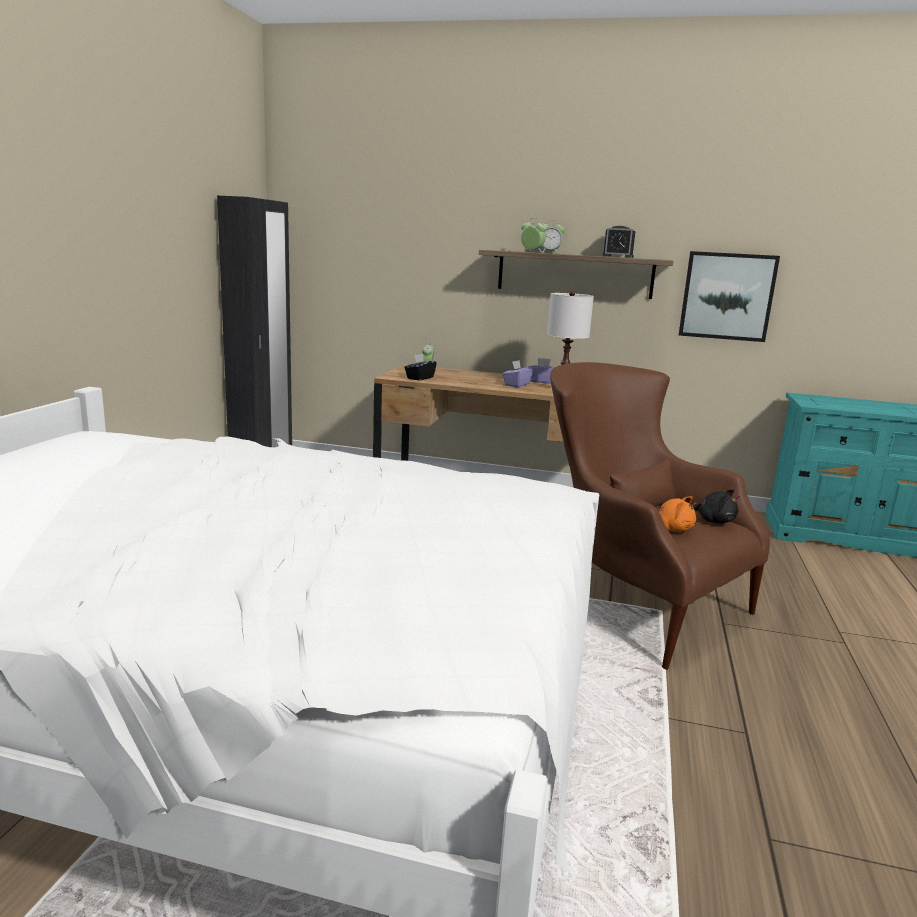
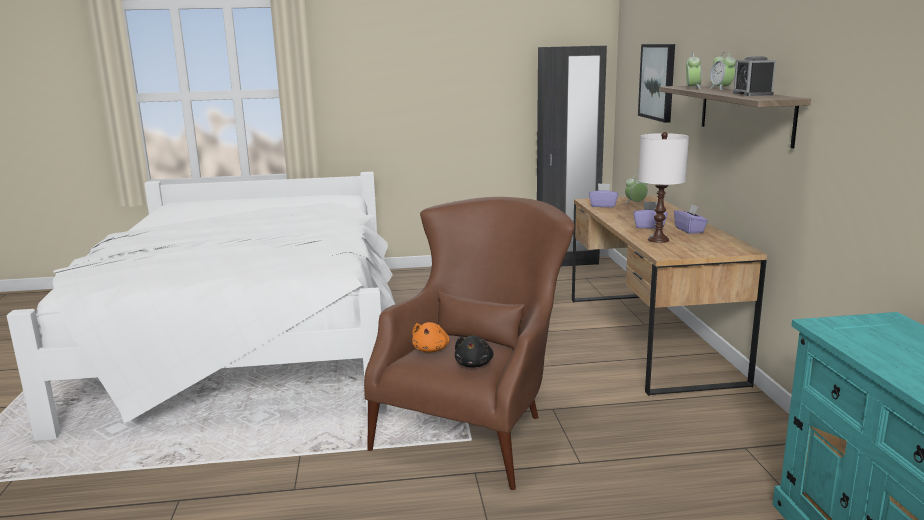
camera: 70 degrees right, 0 degrees up
(419, 378) = (603, 205): black tissue box -> purple tissue box
(727, 296) = (855, 152): picture -> picture (658, 82)

